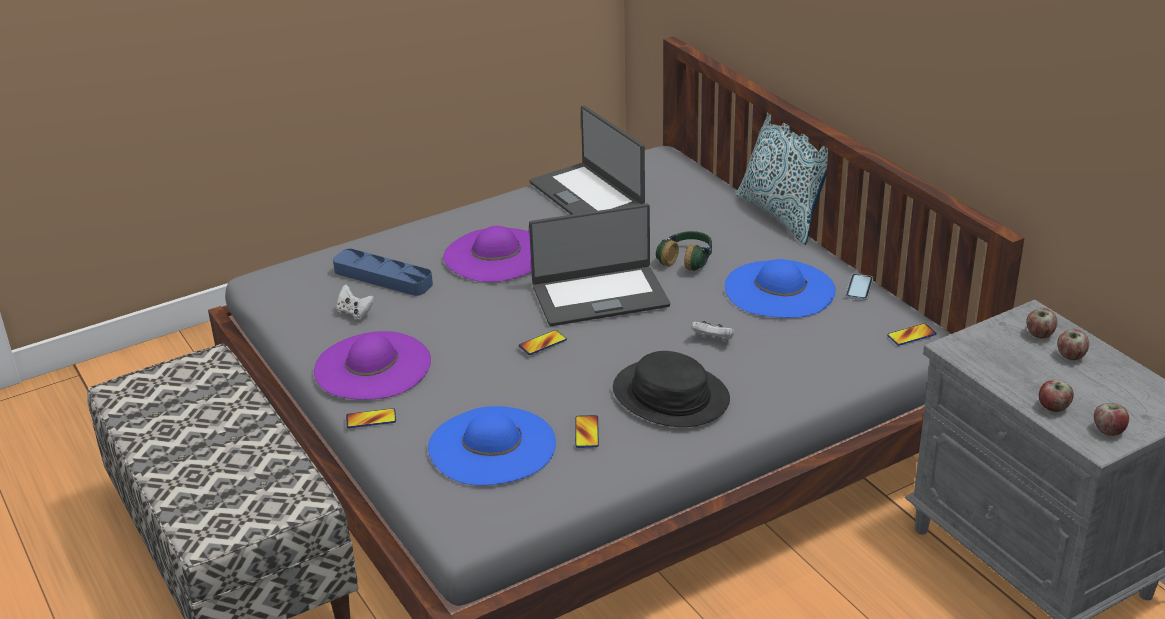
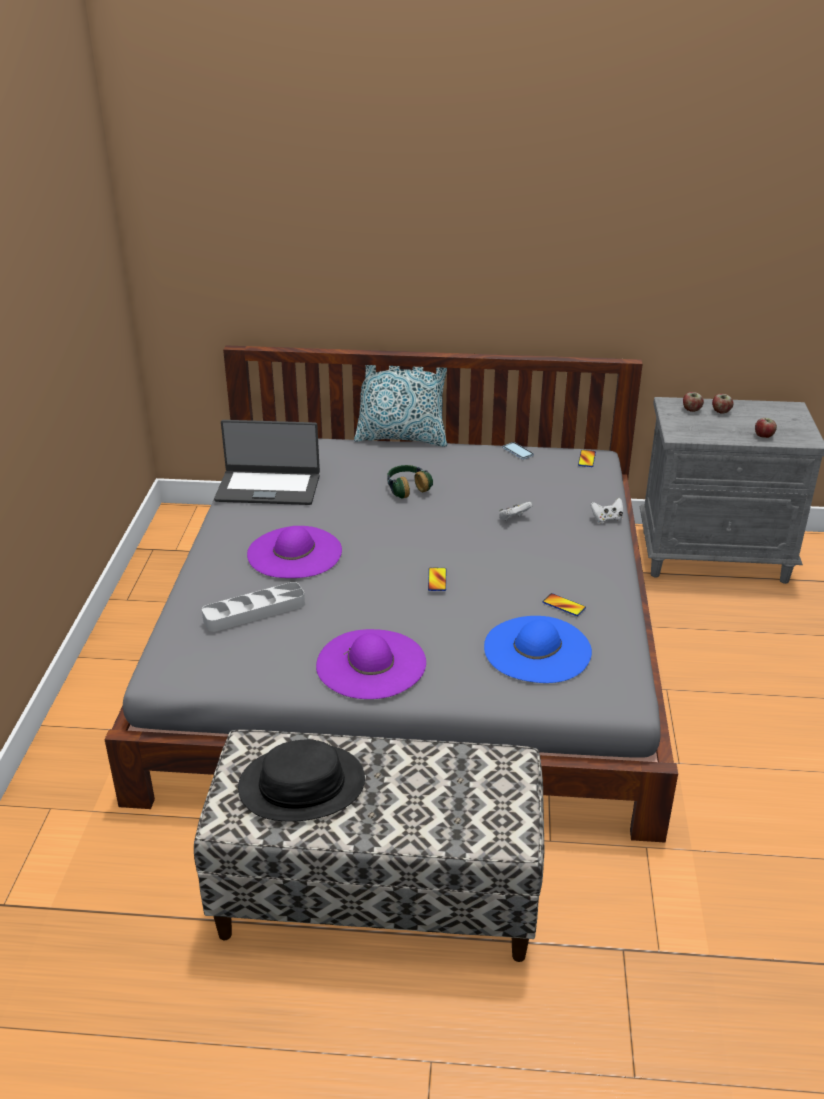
camera: 55 degrees left, 0 degrees up
(355, 312) = (285, 644): white game controller -> white game controller (607, 519)
(371, 419) = (442, 691): phone -> none
(383, 277) = (254, 611): blue tray -> grey tray
(599, 295) = (407, 535): laptop -> none
(670, 396) = (557, 559): black hat -> black hat (302, 785)
(779, 289) = (485, 474): blue hat -> none
(1109, 430) = (798, 432): apple -> none

